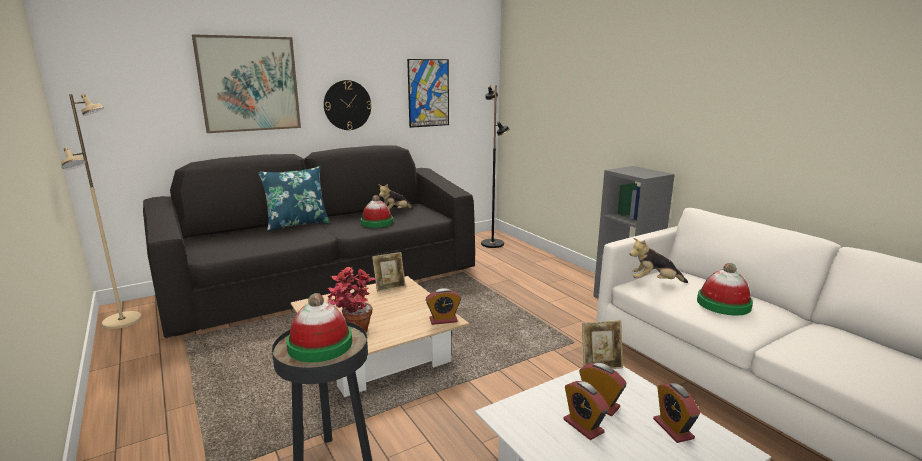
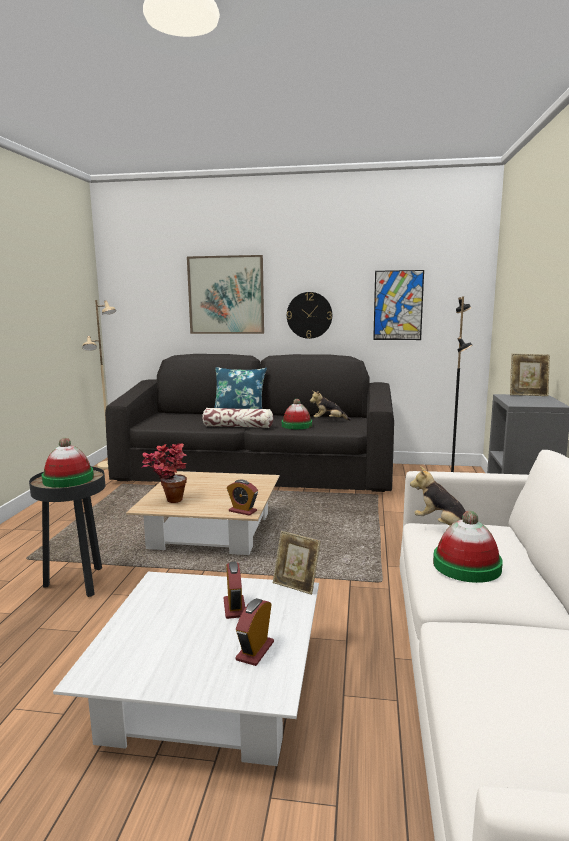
camera: 40 degrees right, 5 degrees down
(322, 235) = (238, 426): none -> pillow
(390, 287) = (250, 479): picture frame -> picture frame (528, 394)
(583, 426) = (193, 613): alarm clock -> none

